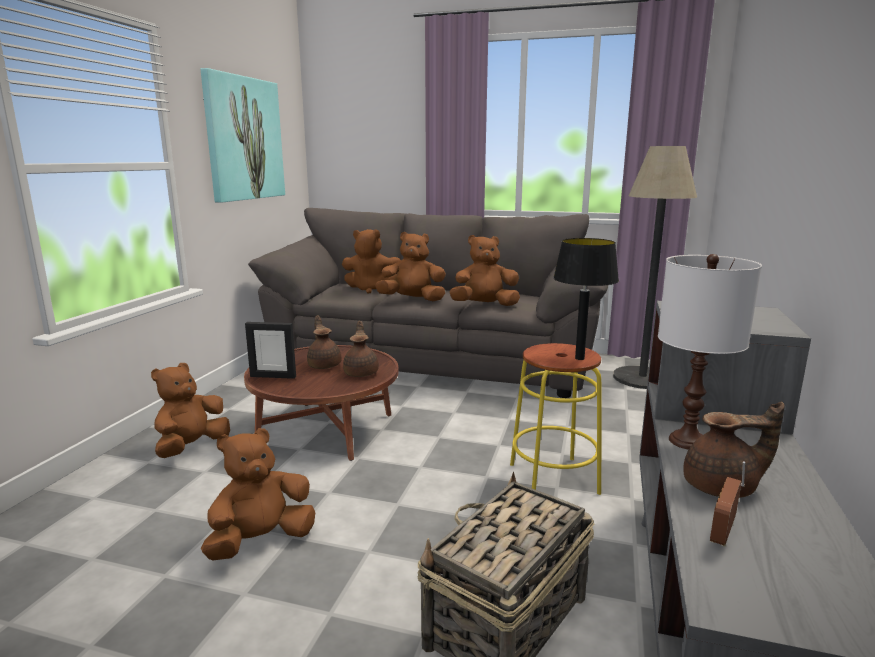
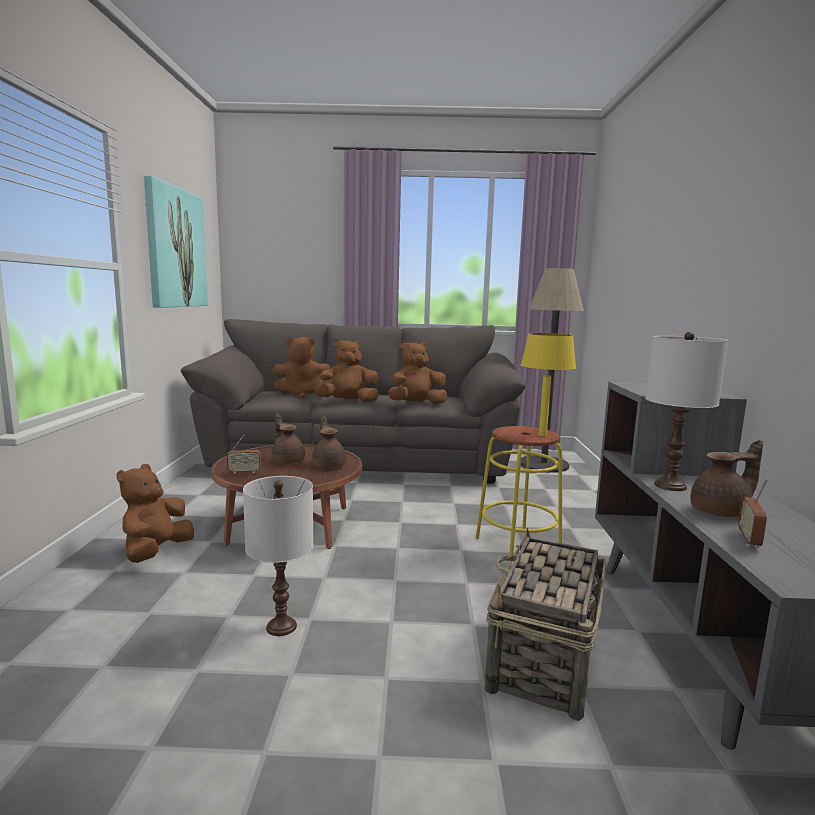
camera: 15 degrees left, 5 degrees down
(261, 541) = (281, 626): brown plush toy -> white table lamp
(273, 376) = (244, 472): picture frame -> radio
(579, 358) = (542, 435): black table lamp -> yellow table lamp

